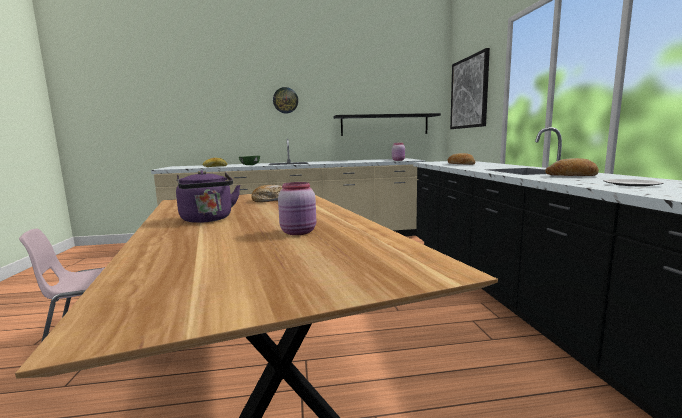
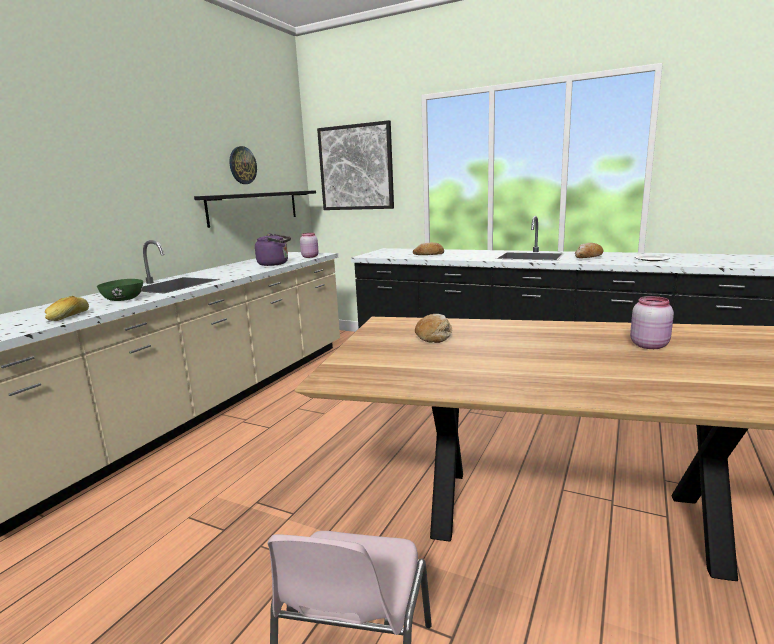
camera: 55 degrees left, 5 degrees up
(208, 220) = (542, 370): purple kettle -> purple kettle (275, 264)
(285, 100) = (118, 168): wall clock -> wall clock (242, 165)

